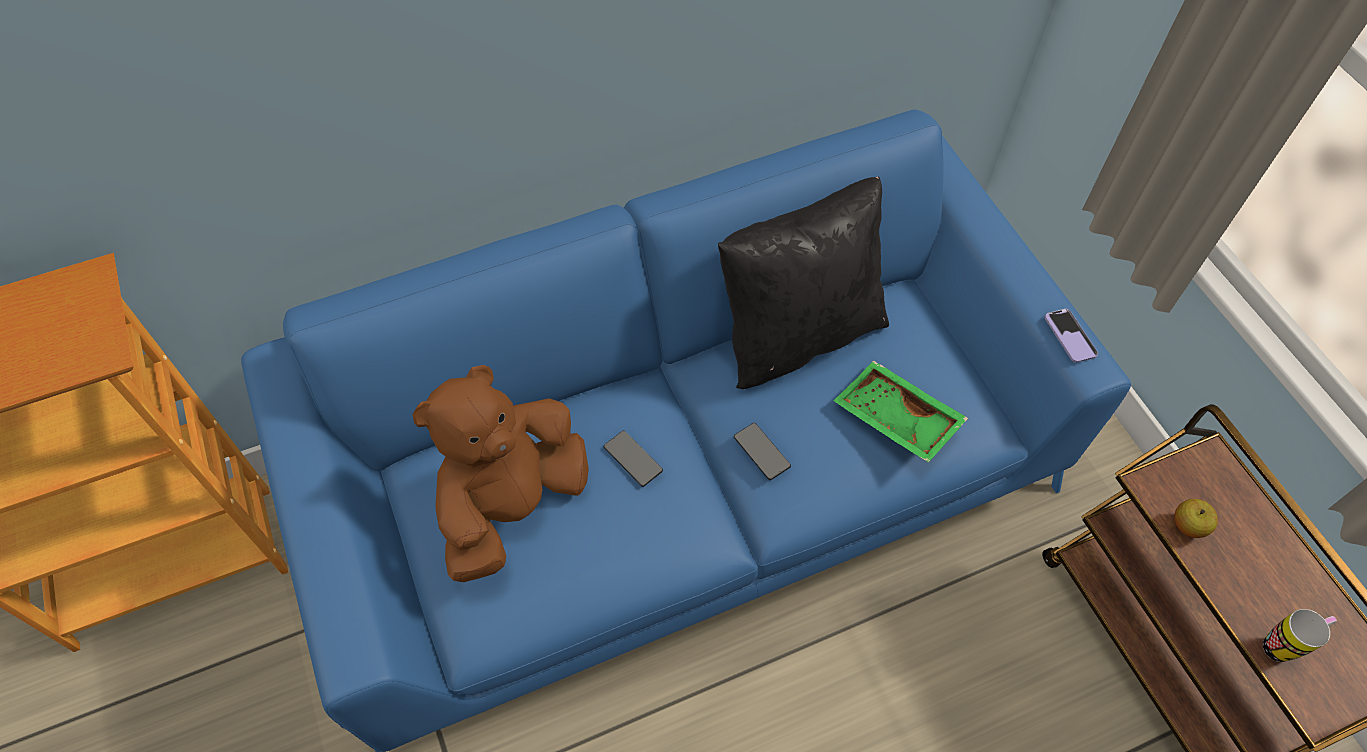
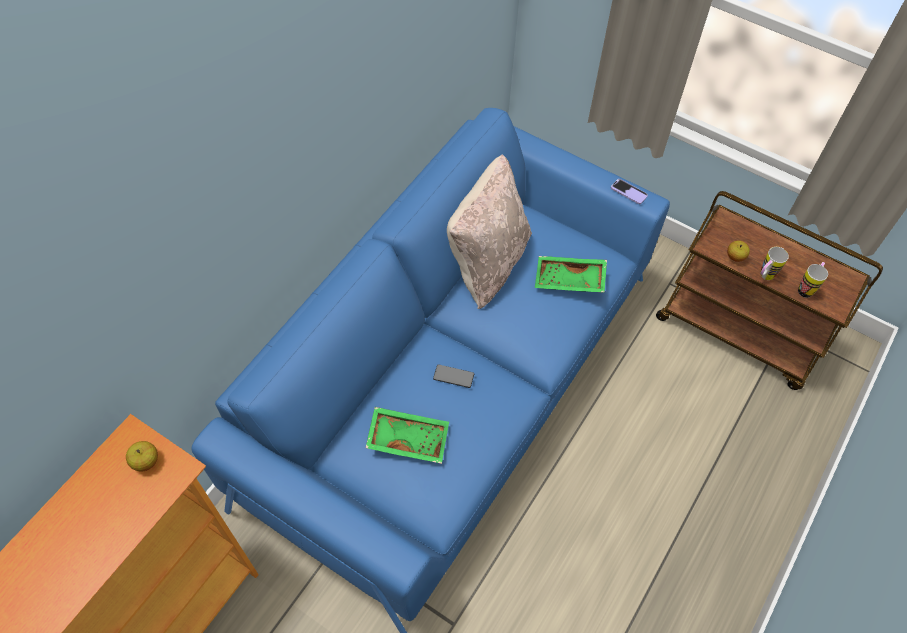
camera: 35 degrees left, 0 degrees up
(76, 320) = (146, 461): none -> apple
(512, 505) = (408, 438): brown plush toy -> green tray
(761, 452) = (515, 335): phone -> none
(798, 333) = (487, 262): black pillow -> beige pillow
(1216, 584) = (764, 277): none -> mug

